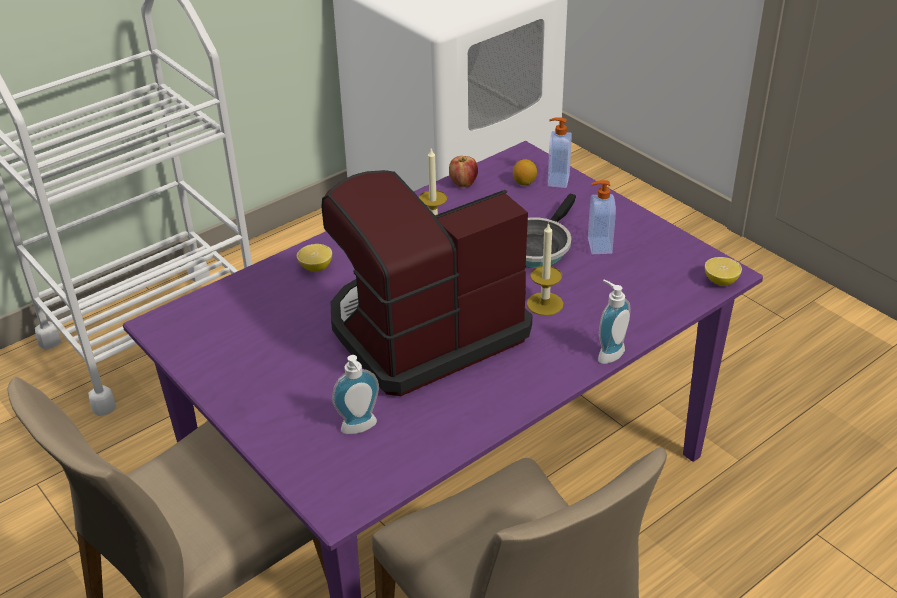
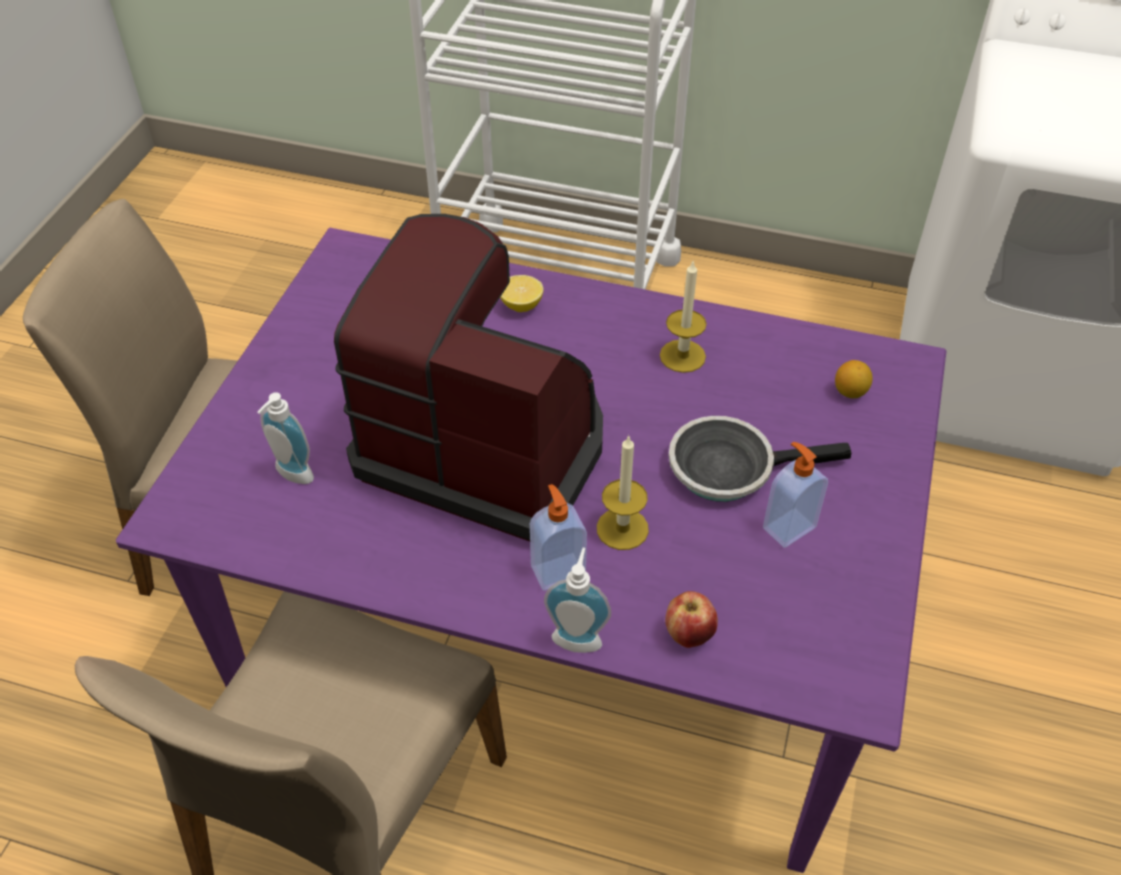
camera: 55 degrees right, 10 degrees up
(463, 183) = (790, 339): apple -> apple (689, 634)
(557, 180) = (889, 420): soap dispenser -> soap dispenser (557, 570)
(721, 281) = (835, 697): lemon -> none

